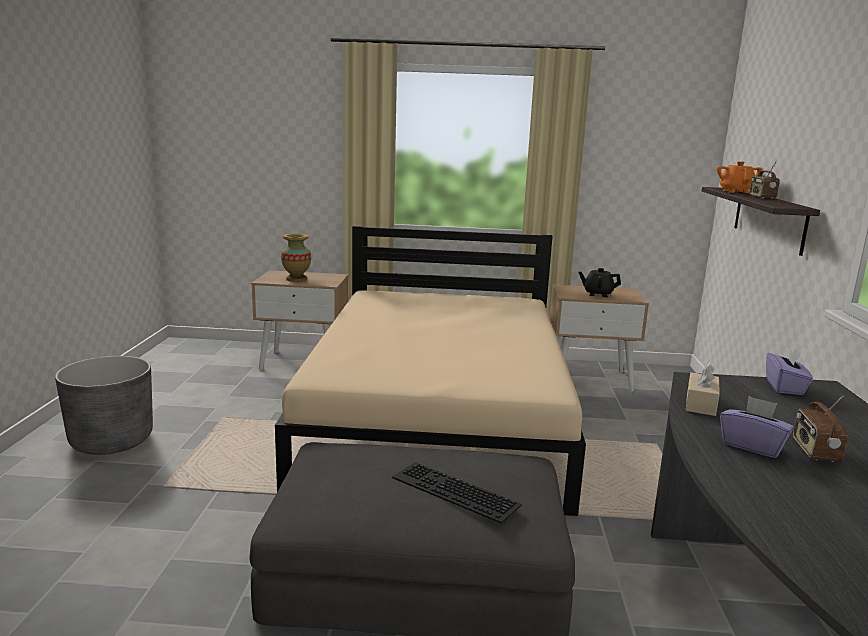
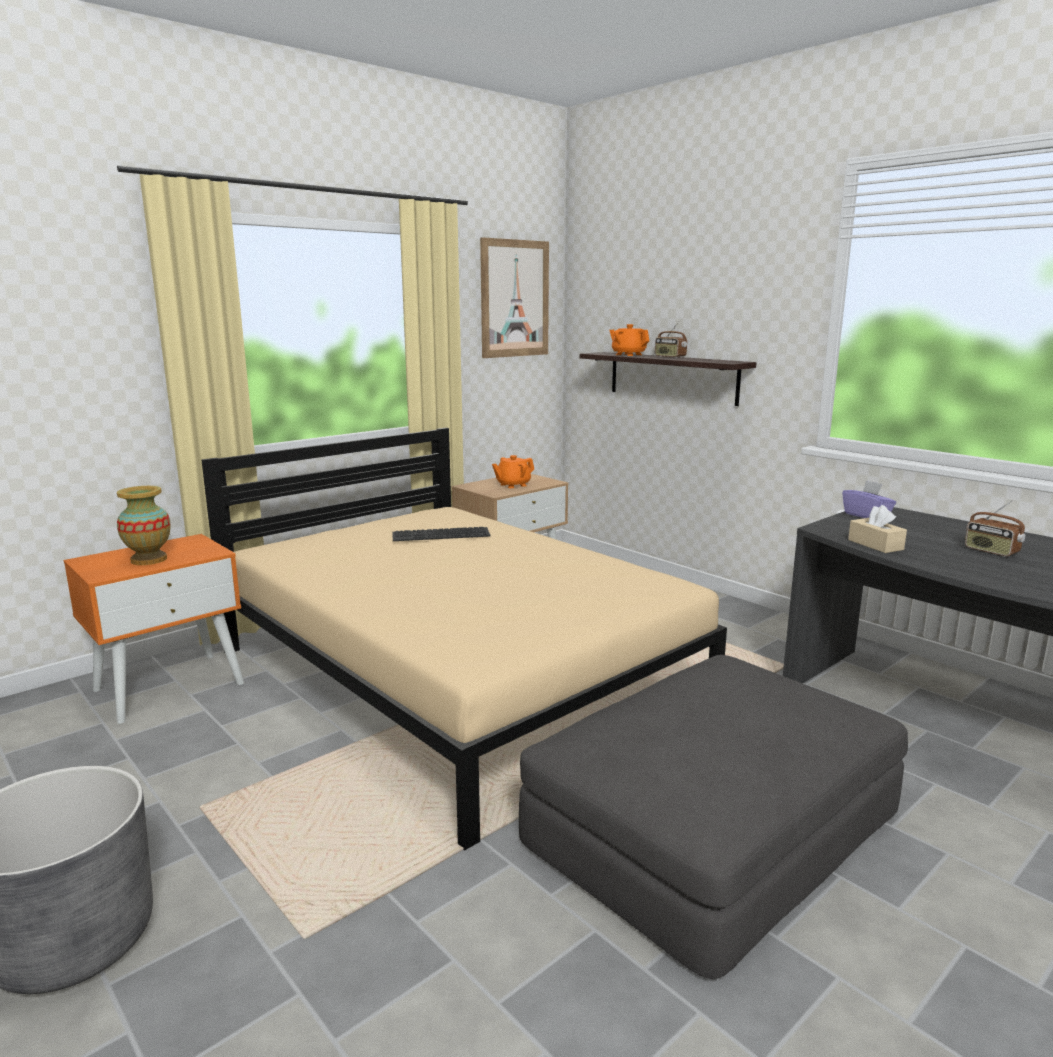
camera: 45 degrees left, 0 degrees up
(303, 362) = (170, 686): beige nightstand -> orange nightstand
(452, 492) = (767, 714): keyboard -> keyboard (440, 535)
(597, 294) = (513, 485): black teapot -> orange teapot
(660, 132) = (515, 299): none -> picture
(752, 446) = (969, 561): purple tissue box -> none

